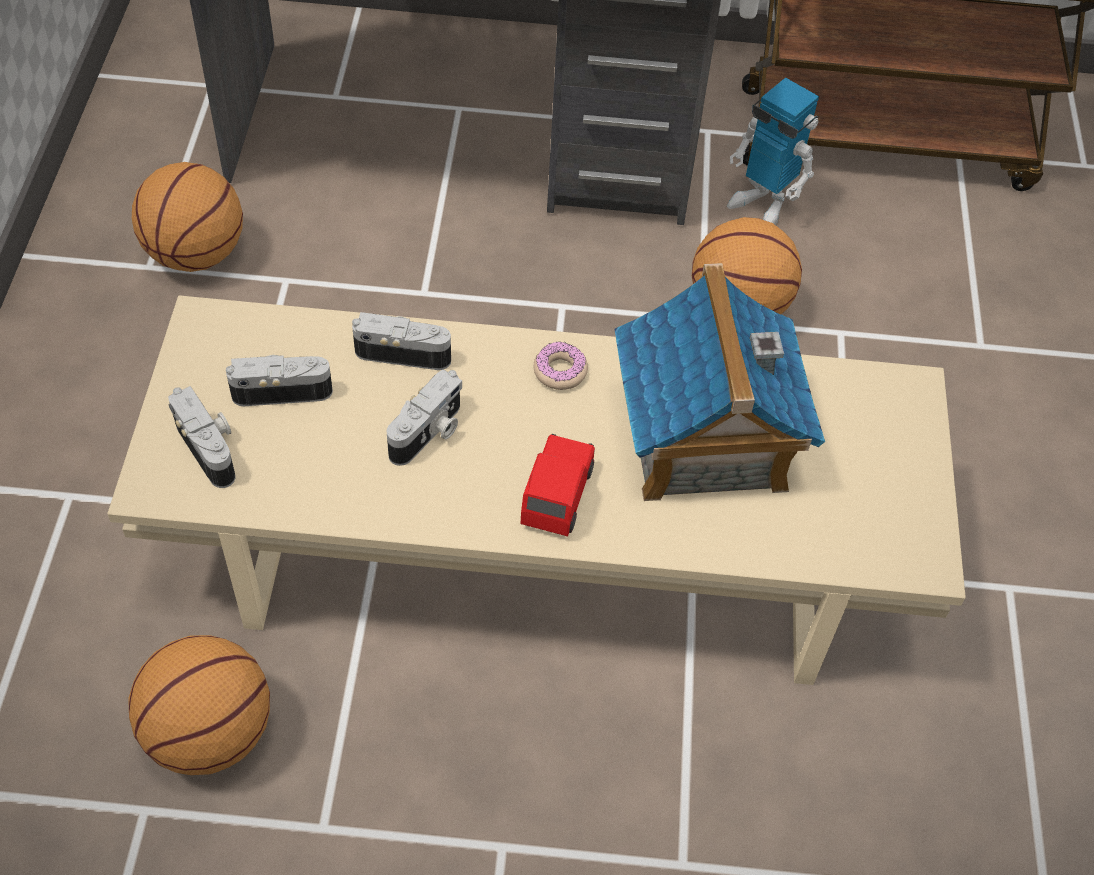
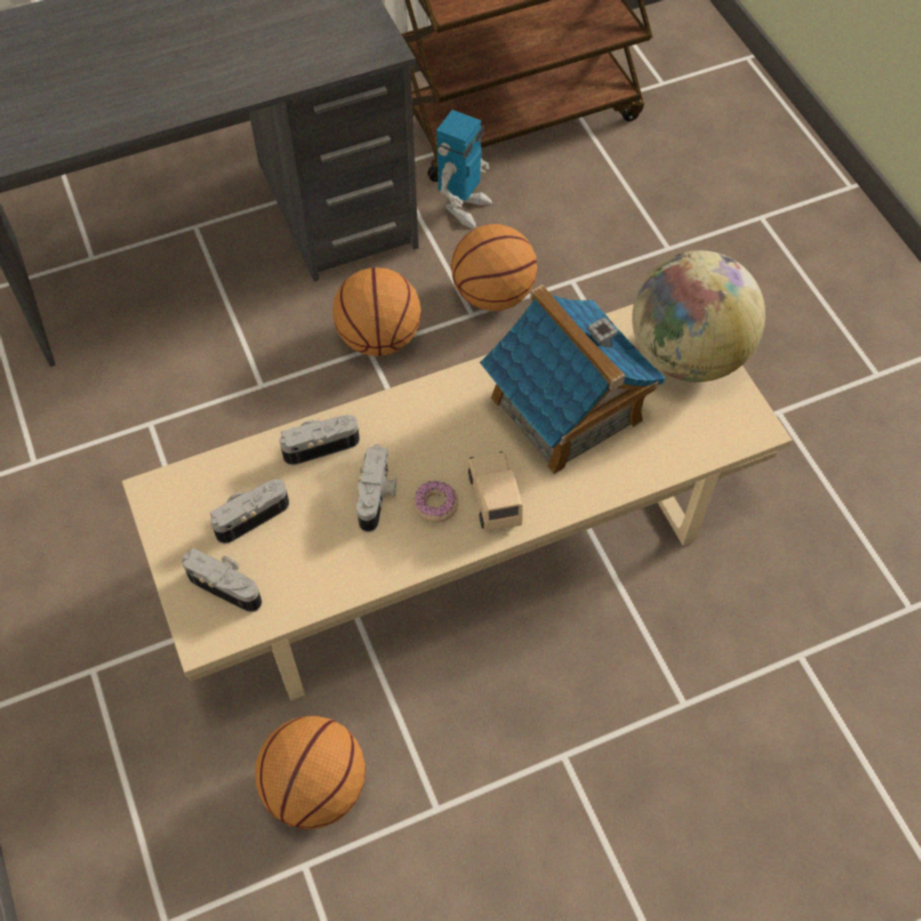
camera: 25 degrees left, 5 degrees up
(195, 254) = (64, 435): basketball -> basketball (378, 338)
(557, 495) = (494, 499): red toy car -> beige toy car
(560, 371) = (439, 407): donut -> donut (435, 505)
(762, 204) = (463, 207): toy robot -> toy robot turned 75 degrees counterclockwise
(891, 443) = (687, 355): none -> globe

